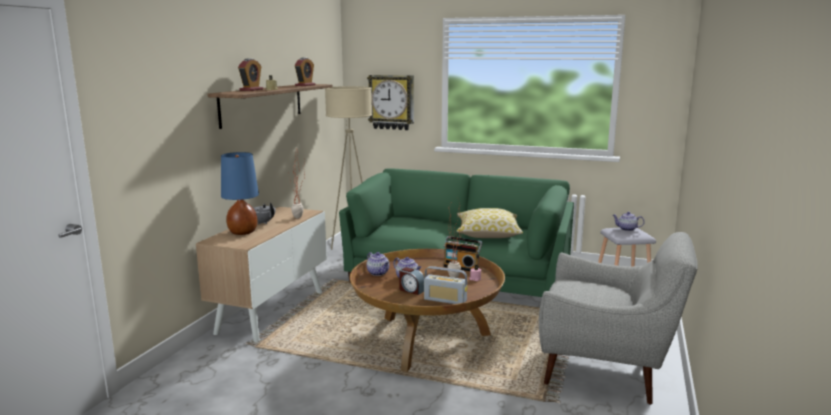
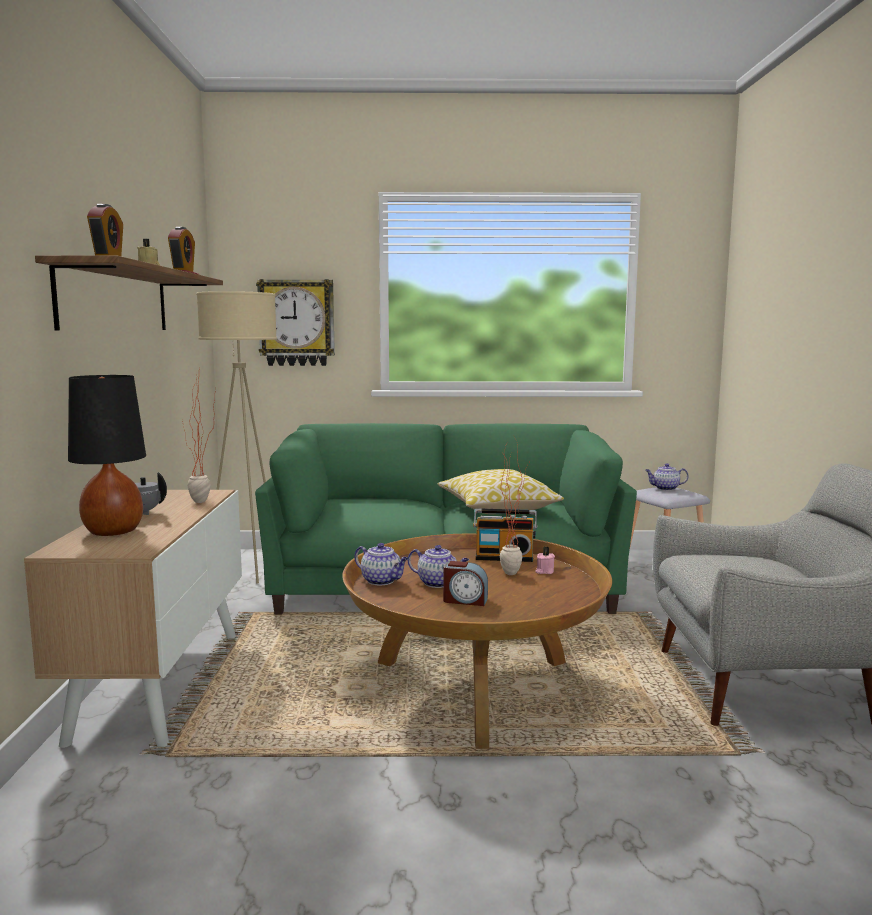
camera: 20 degrees left, 5 degrees down
(243, 232) = (114, 531): blue table lamp -> black table lamp
(445, 300) = (537, 608): radio -> none

